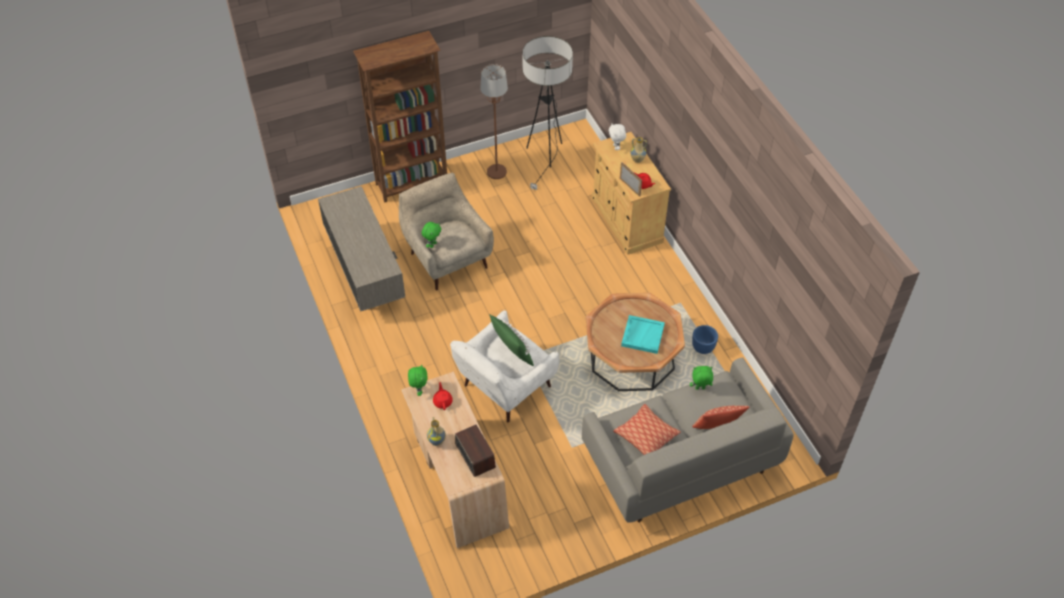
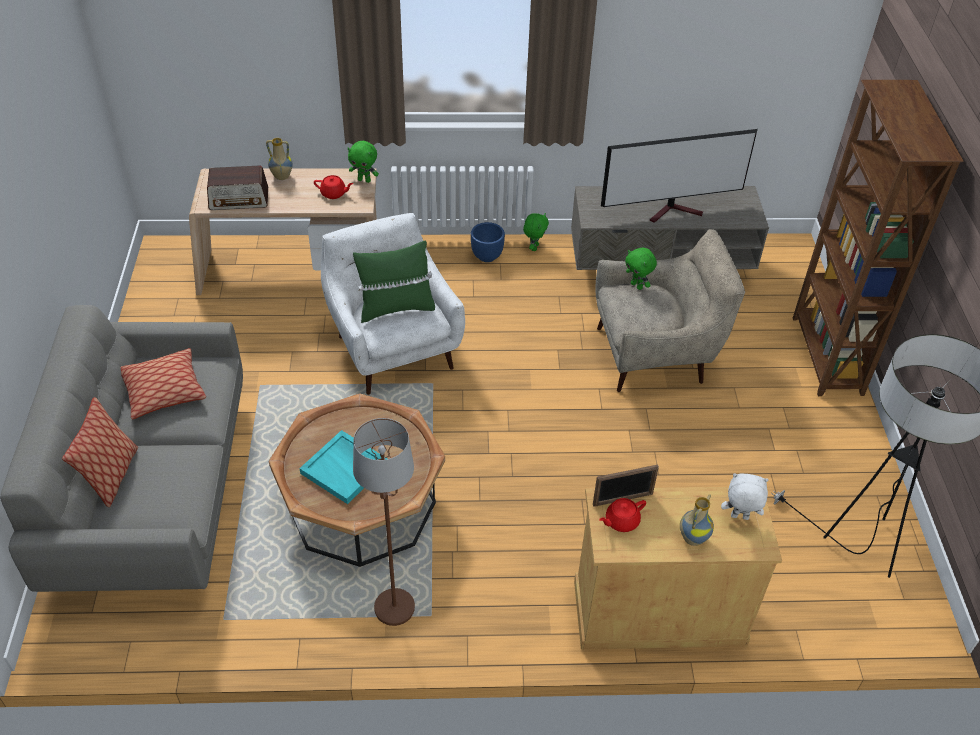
camera: 110 degrees right, 5 degrees down
(363, 231) = (674, 211): none -> television
(497, 172) = (832, 464): brown floor lamp -> brown floor lamp (394, 608)
(700, 388) = (191, 484): green plush toy -> green plush toy (534, 247)
(703, 348) = (321, 608): blue planter -> blue planter (486, 257)

